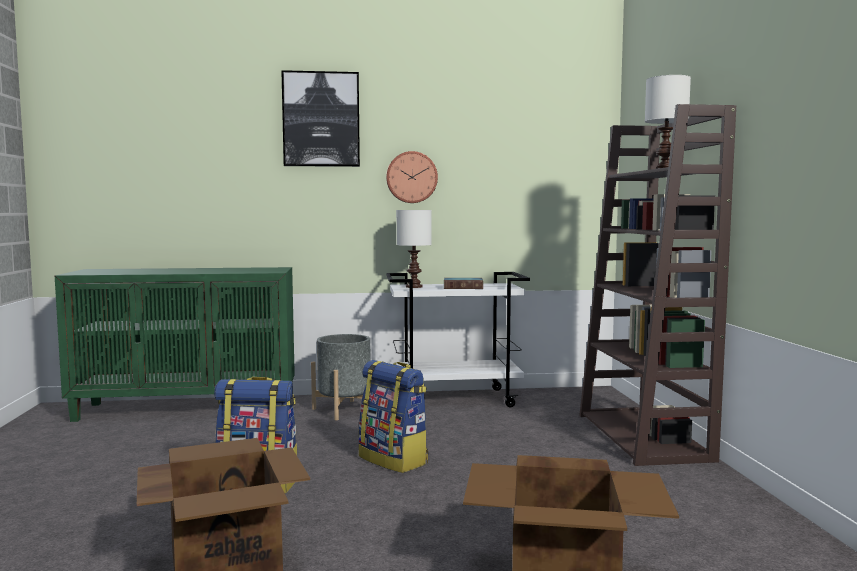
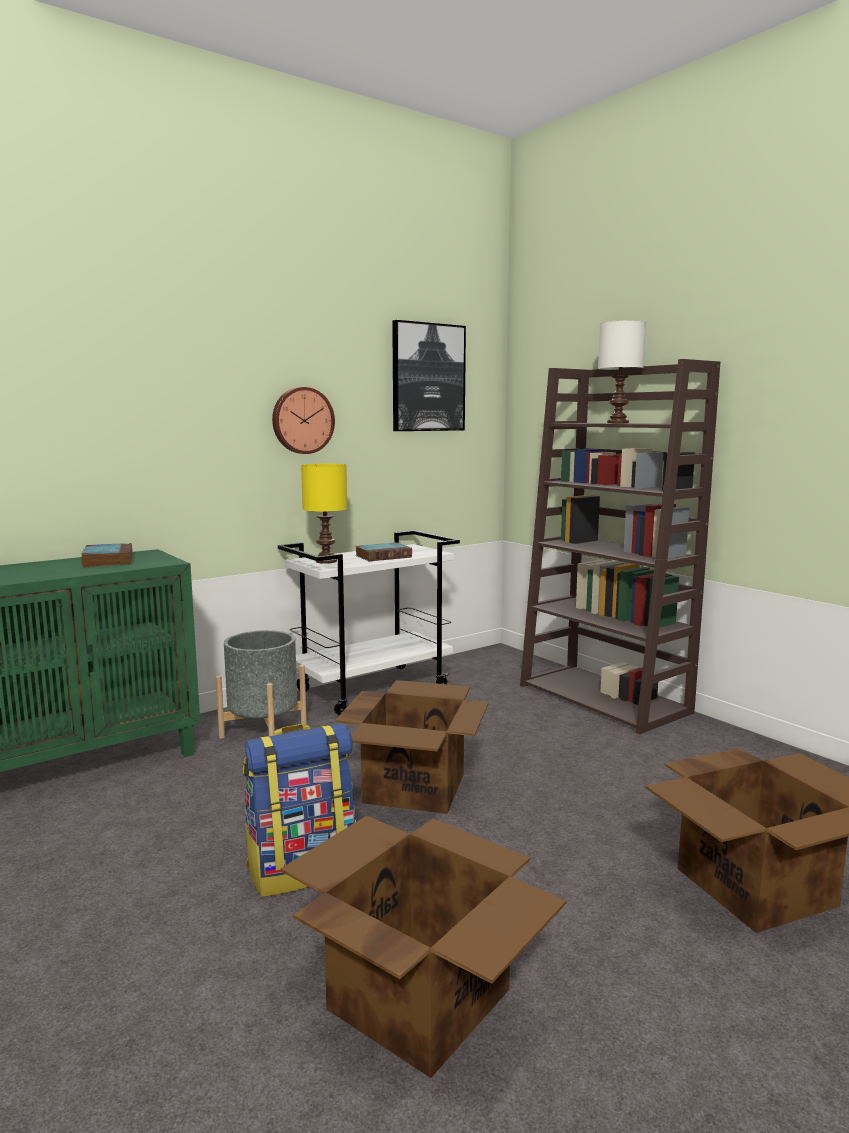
camera: 30 degrees left, 5 degrees up
(246, 269) = (107, 560): none -> book
(321, 119) = (185, 340): picture -> picture (427, 377)
(394, 460) = (415, 787): backpack -> cardboard box
(413, 287) = (326, 561): white table lamp -> yellow table lamp

